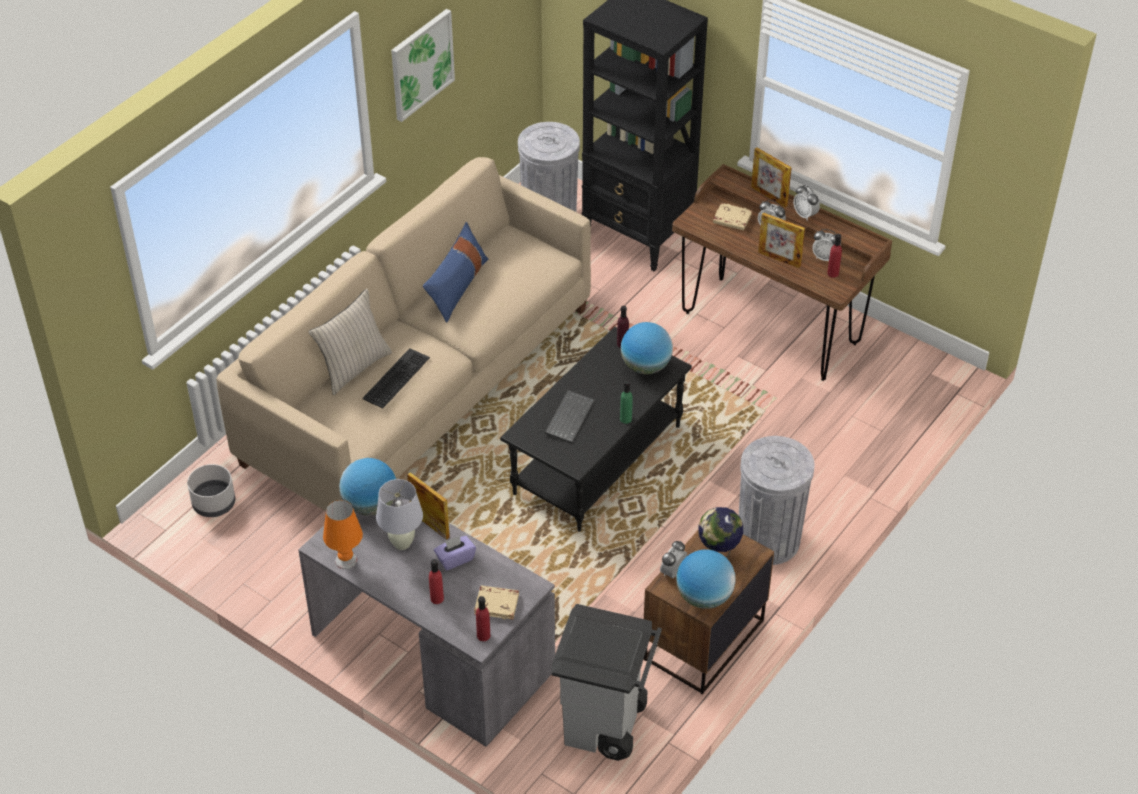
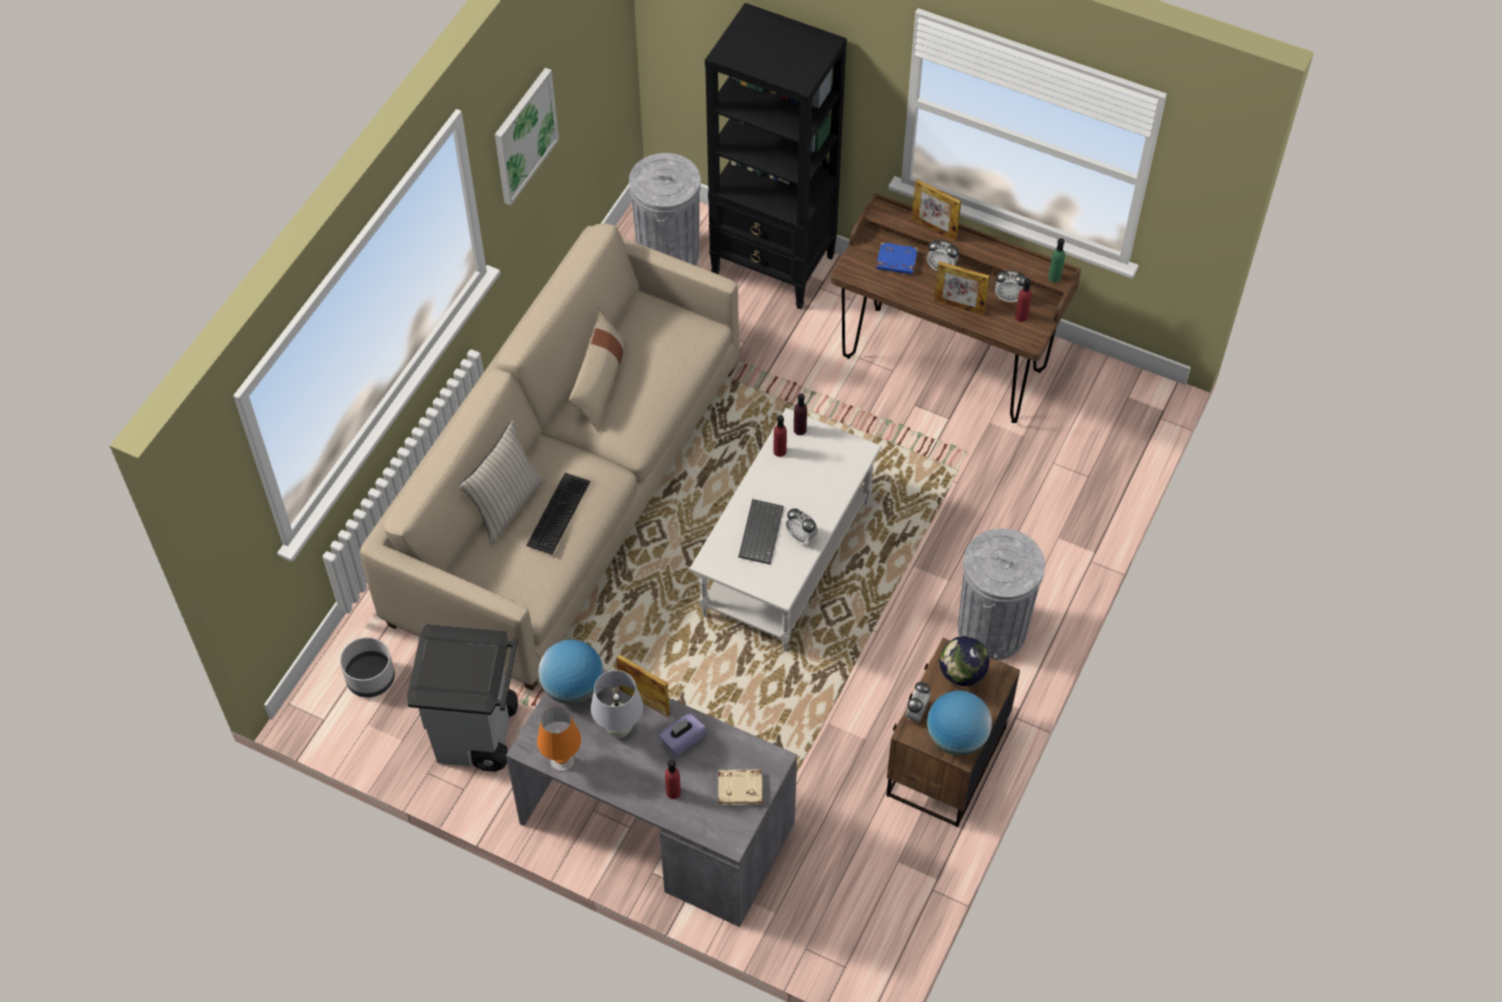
camera: 10 degrees left, 10 degrees up
(457, 287) = (600, 384): blue pillow -> beige pillow
(483, 635) = (734, 829): red bottle -> red bottle (779, 451)
(596, 459) = (785, 557): black coffee table -> white coffee table
(604, 726) = (861, 882): grey trash can -> grey trash can (477, 736)
(625, 419) = (823, 525): green bottle -> green bottle (1054, 277)
(645, 366) = (831, 454): globe -> none
(731, 220) = (896, 261): beige book -> blue book
(805, 215) = (978, 248): alarm clock -> alarm clock (801, 536)

